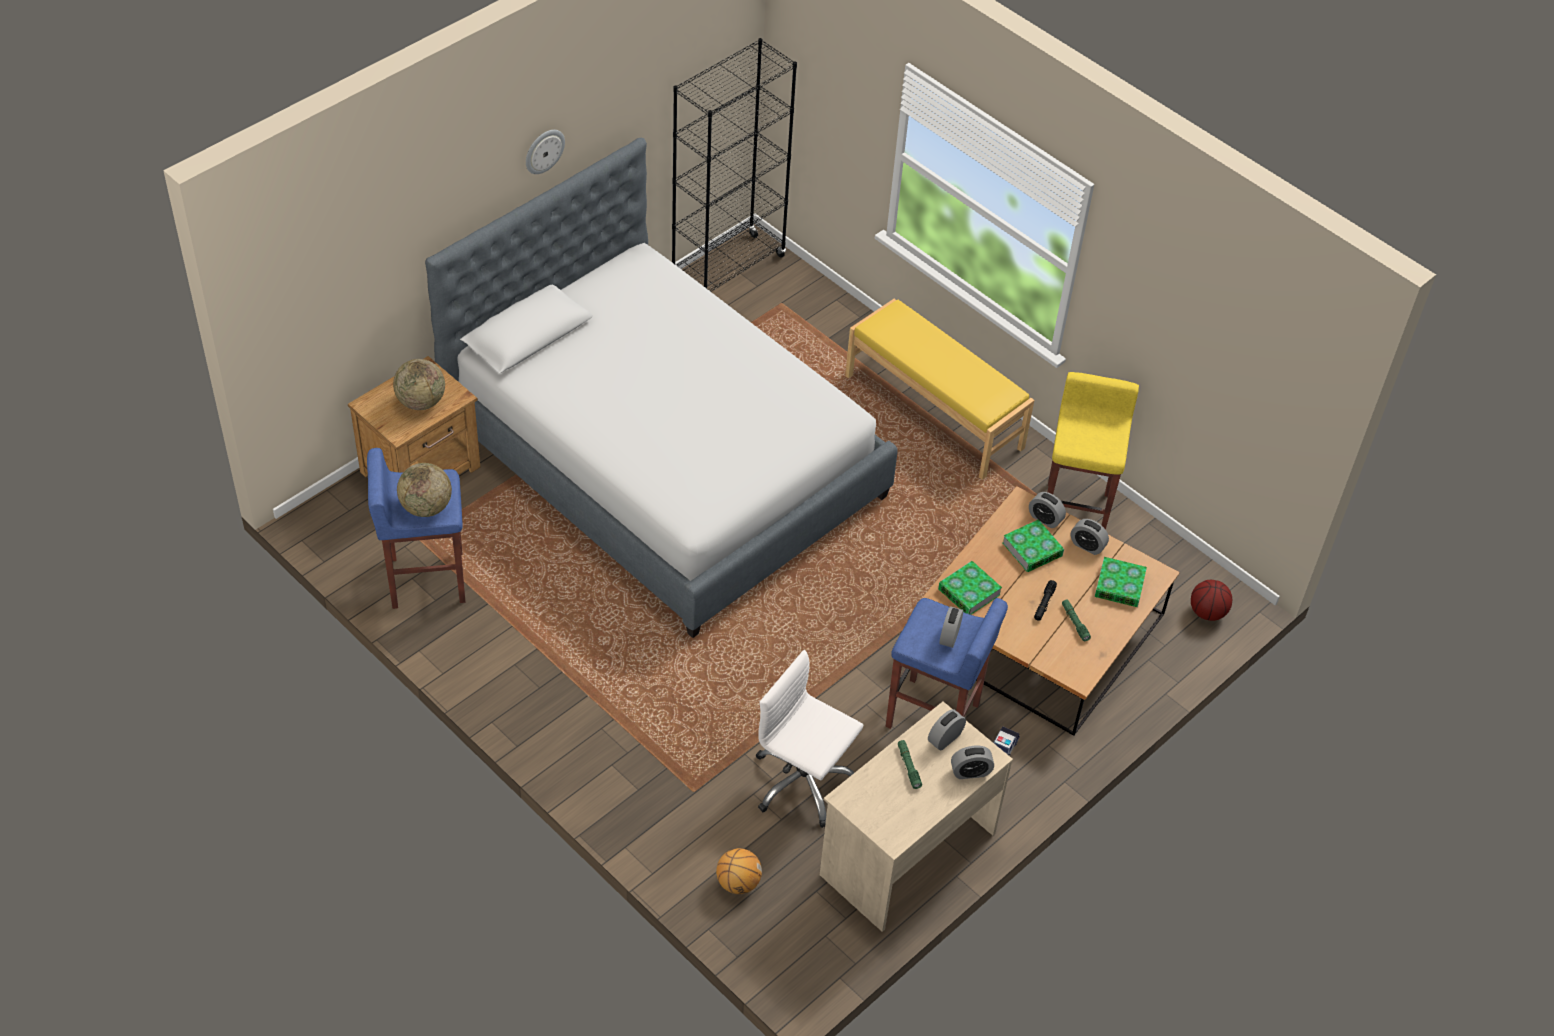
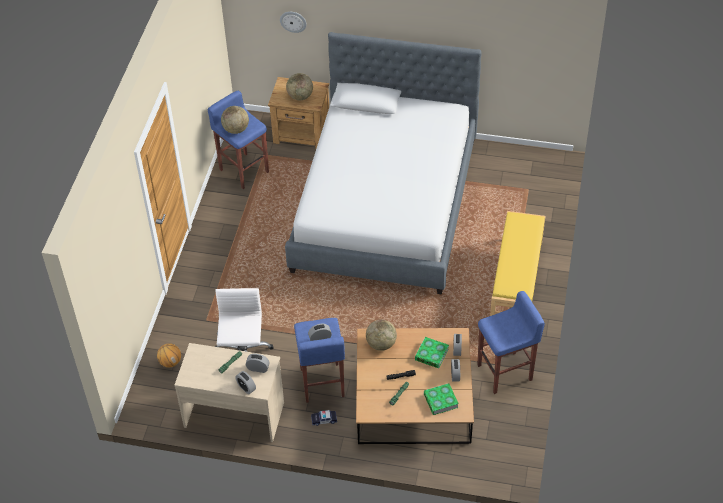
camera: 60 degrees right, 0 degrees up
(544, 151) = (416, 21): wall clock -> wall clock (293, 21)
(728, 270) = (529, 159): black bookcase -> none
(969, 592) = (381, 344): book -> globe
(1075, 511) = (506, 373): yellow stool -> blue stool
(1207, 612) = (489, 461): basketball -> none

